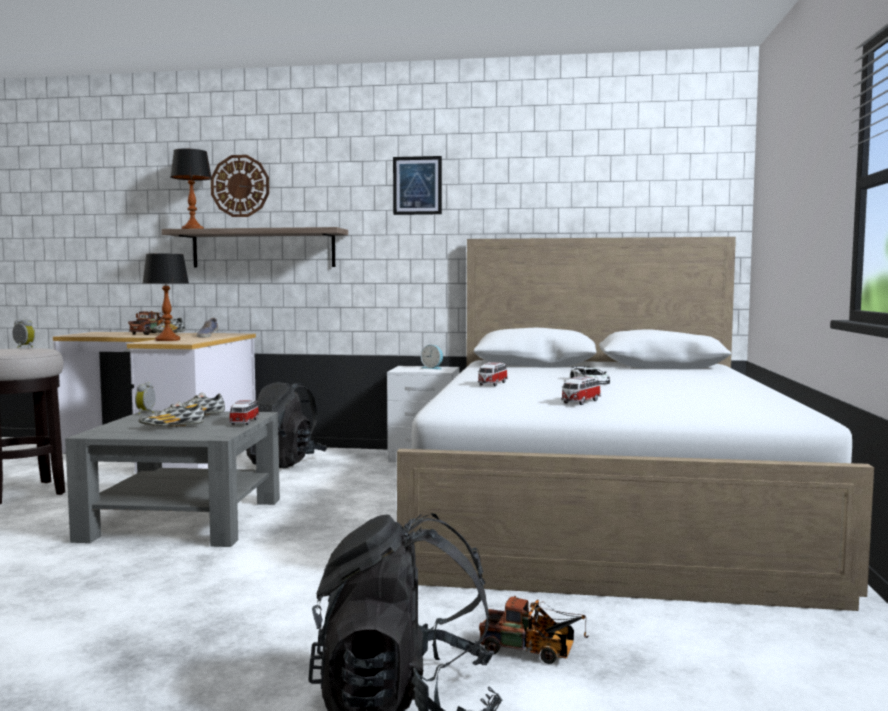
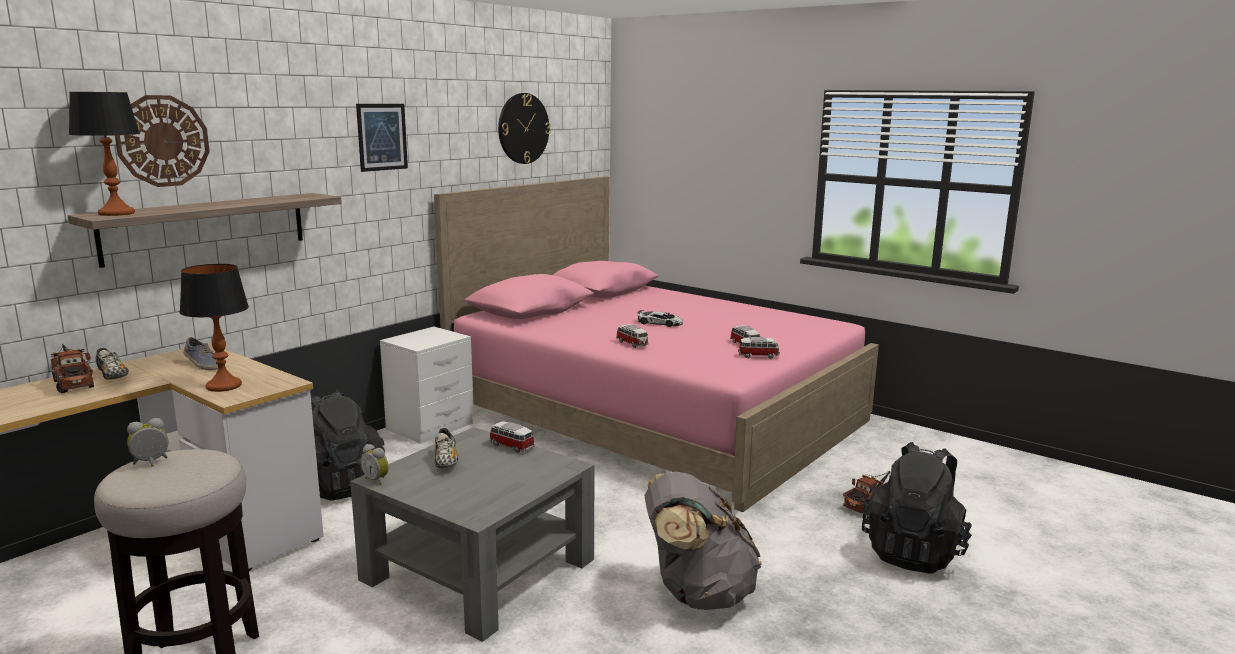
camera: 60 degrees left, 10 degrees up
(172, 427) = (493, 478): shoe -> none
(191, 595) = (697, 593): none -> grey backpack
(433, 368) = (428, 334): alarm clock -> none
(545, 408) = (758, 356): none -> toy car
(596, 178) = (523, 128): none -> wall clock
(604, 507) = (656, 413): white bed -> pink bed

